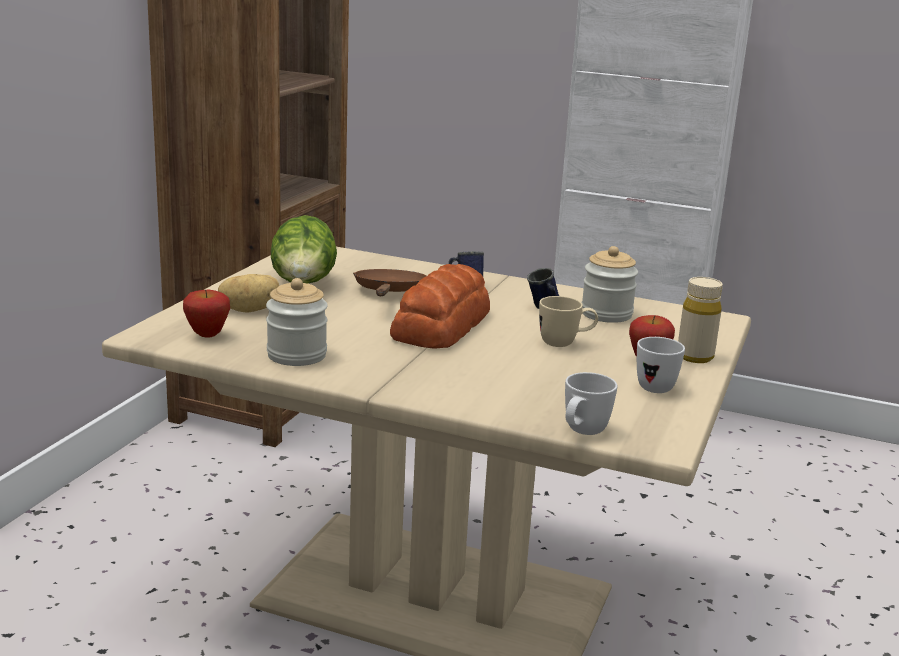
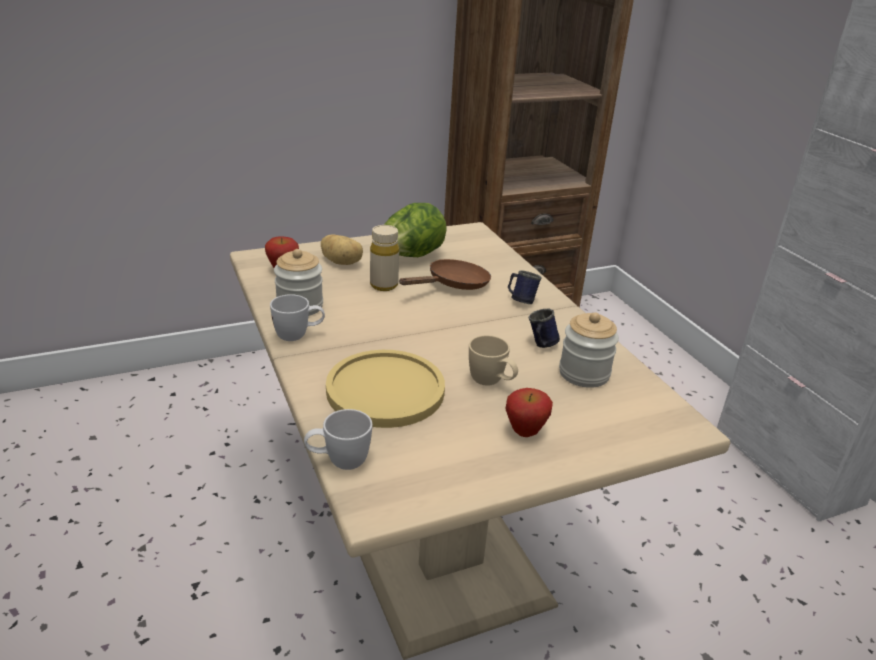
camera: 45 degrees right, 10 degrees up
(443, 325) = (435, 325): bread -> none
(508, 379) = (385, 390): none -> yellow plate
(659, 386) = (485, 458): white mug -> white mug (299, 336)
(695, 357) = (577, 450): beige bottle -> beige bottle (384, 285)

